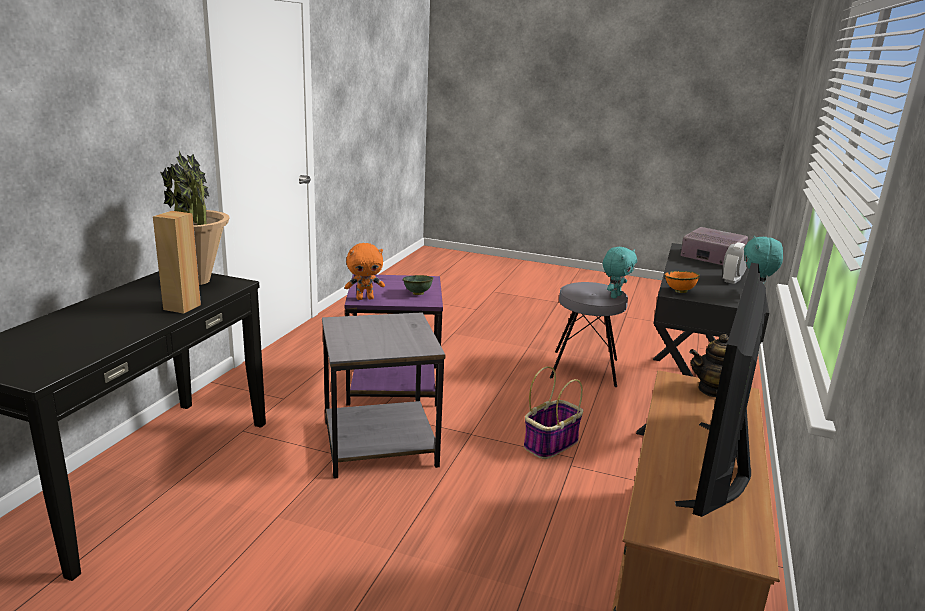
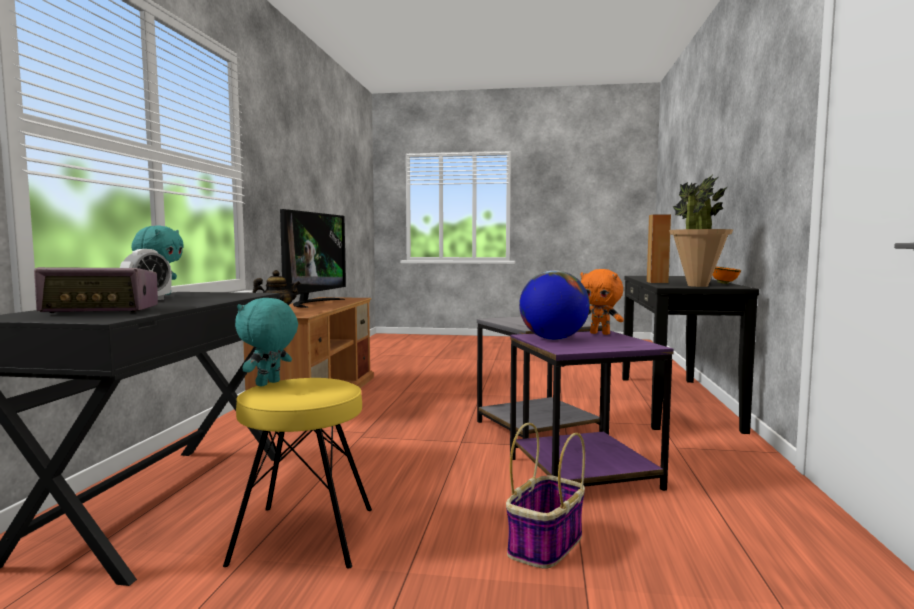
camera: 170 degrees right, 15 degrees down
(365, 298) = (600, 333): orange plush toy -> orange plush toy turned 120 degrees counterclockwise
(417, 294) = (553, 339): green bowl -> globe
(551, 443) = (380, 443): basket -> basket (545, 545)
(584, 368) = (304, 535): grey stool -> yellow stool
(679, 292) = (248, 294): orange bowl -> orange bowl (724, 283)
(711, 259) = (102, 311): radio -> radio turned 45 degrees counterclockwise

